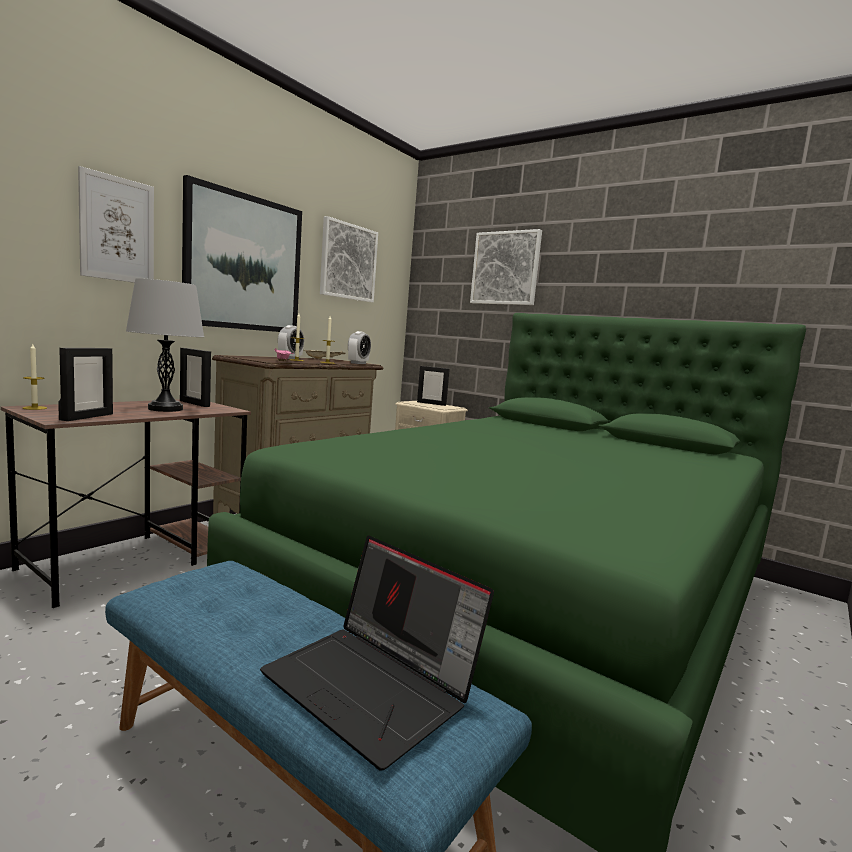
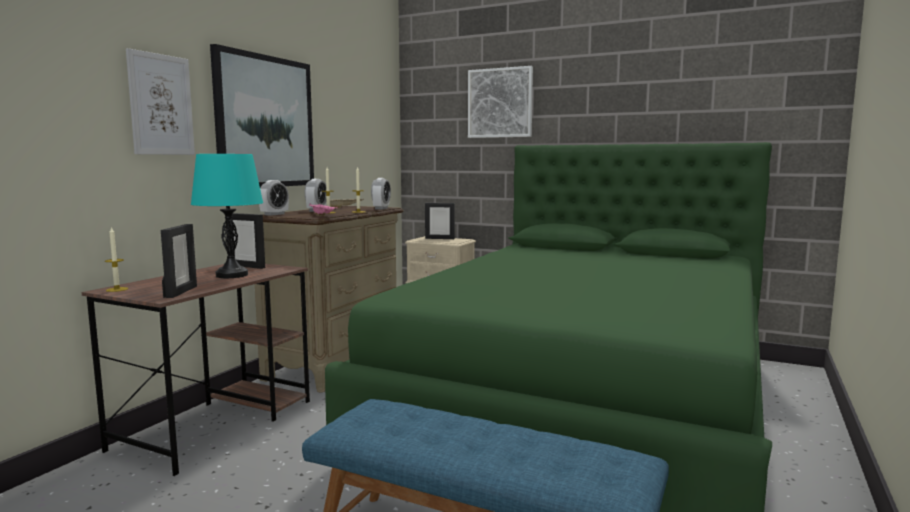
camera: 10 degrees left, 0 degrees up
(165, 409) = (232, 275): grey table lamp -> turquoise table lamp
(240, 356) = (274, 214): none -> alarm clock
(348, 262) = (349, 108): picture -> none
(374, 686) = (561, 457): laptop -> none

